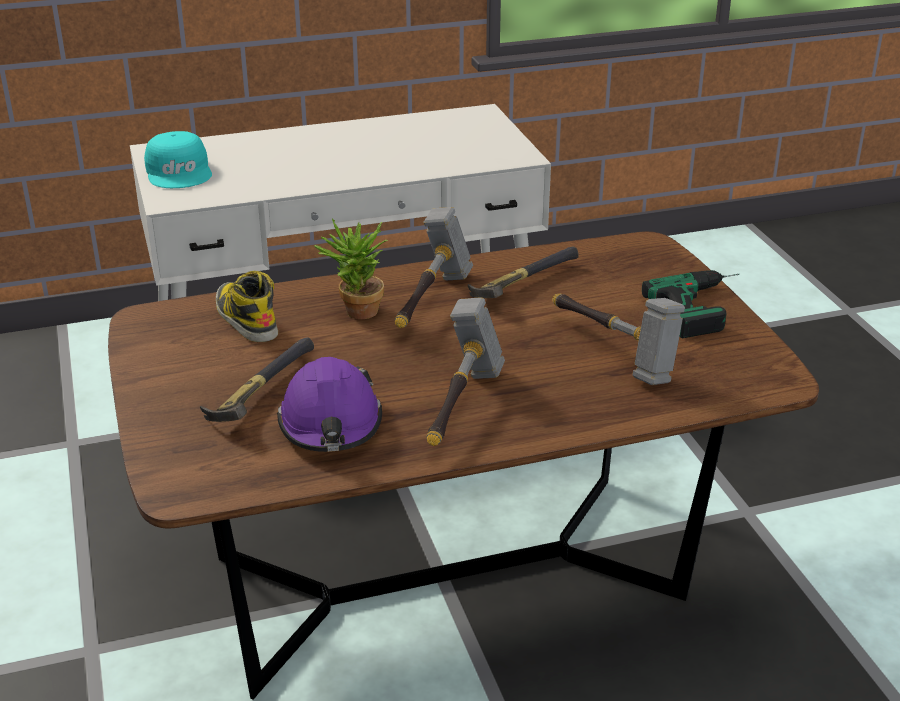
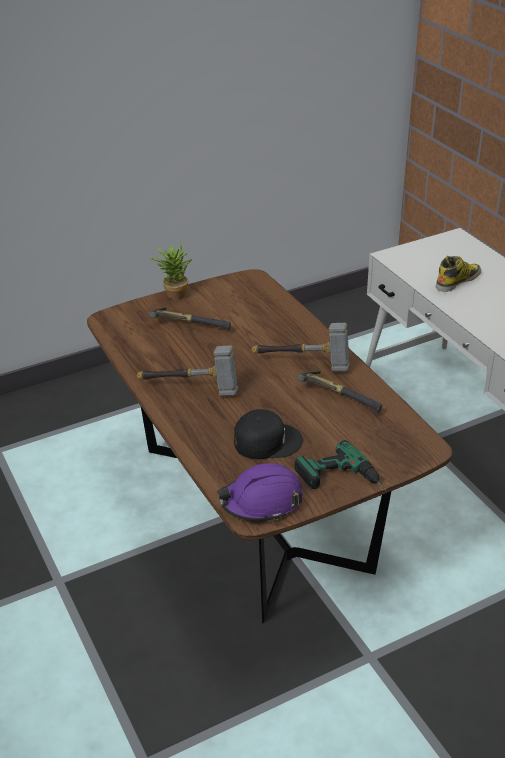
camera: 80 degrees right, 5 degrees up
(180, 172) = (432, 251): turquoise cap -> none
(245, 318) = (263, 306): boot -> boot (457, 280)
(331, 424) = (168, 350): purple hard hat -> purple hard hat (262, 501)
(356, 313) = (281, 340): potted plant -> potted plant (173, 293)
(612, 353) = (266, 440): hammer -> black cap

